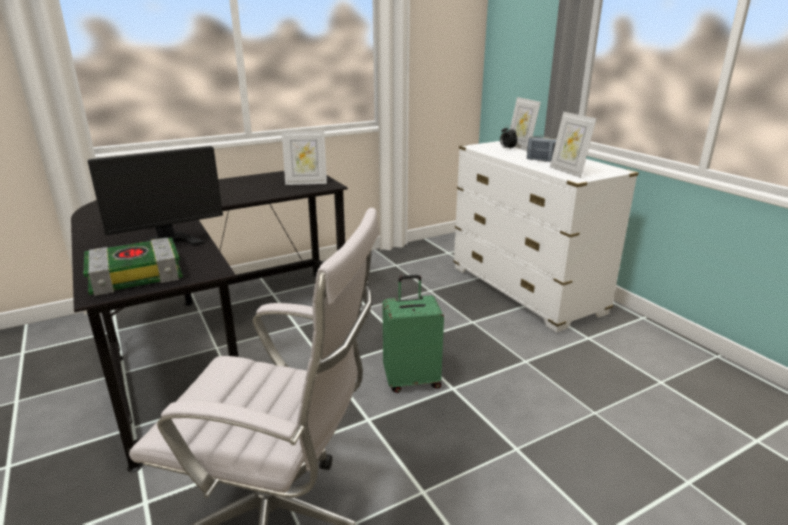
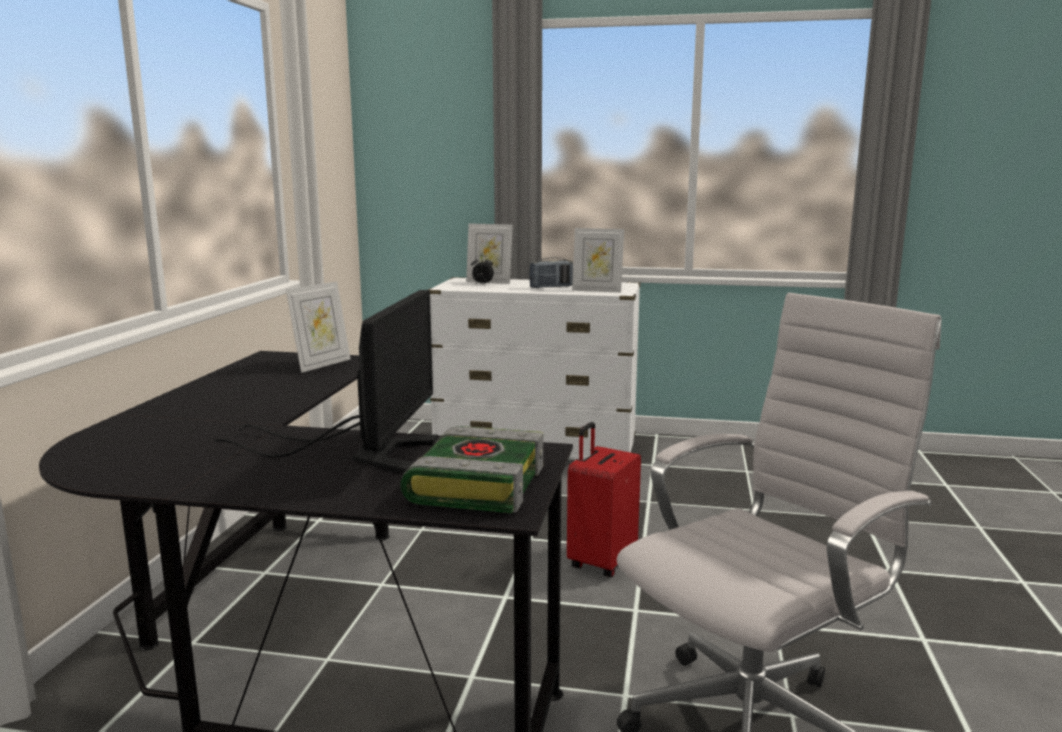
camera: 50 degrees left, 10 degrees down
(412, 380) = (601, 561): green suitcase -> red suitcase

